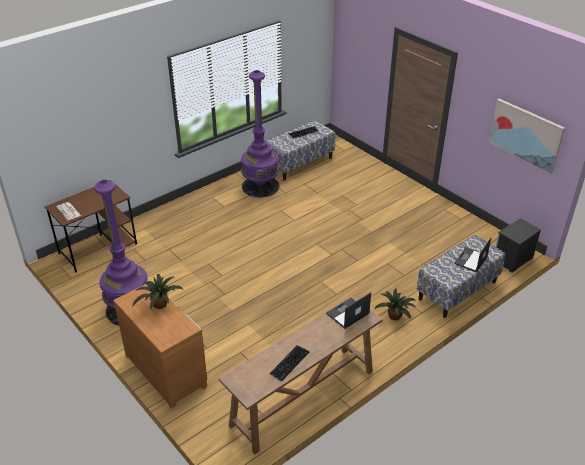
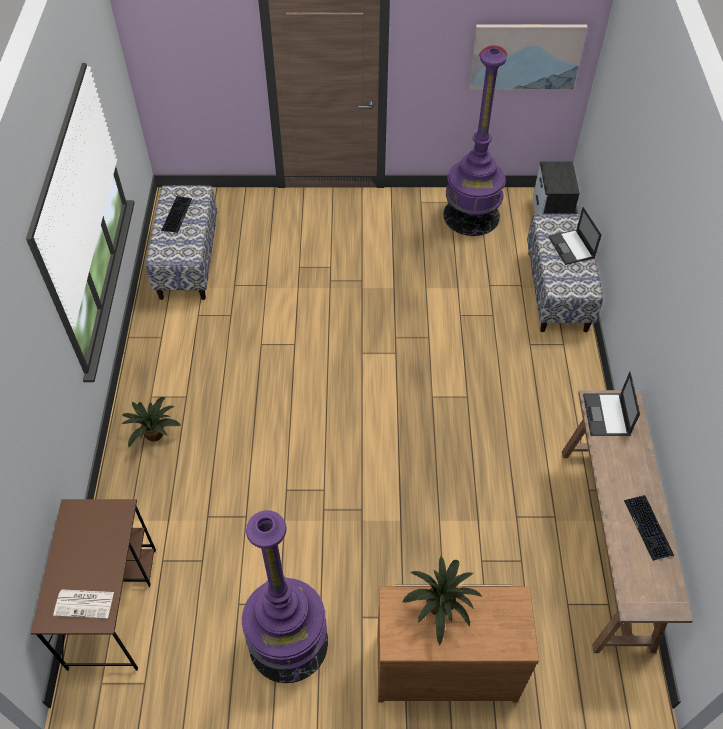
camera: 50 degrees left, 15 degrees up
(260, 186) = (188, 331): purple floor lamp -> purple floor lamp (471, 216)
(395, 315) = (548, 369): potted plant -> potted plant (154, 433)

